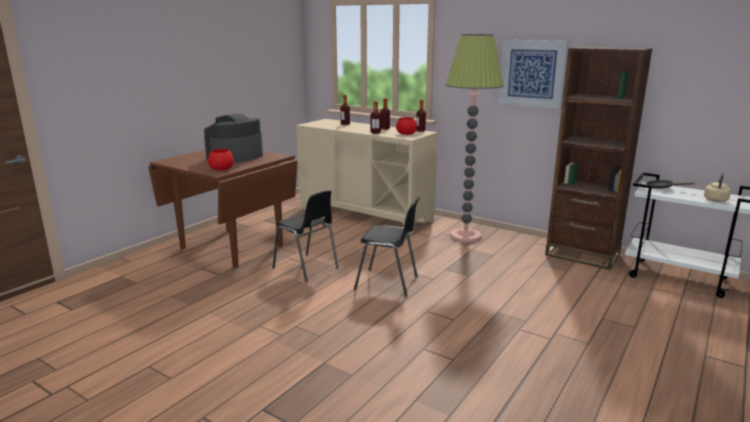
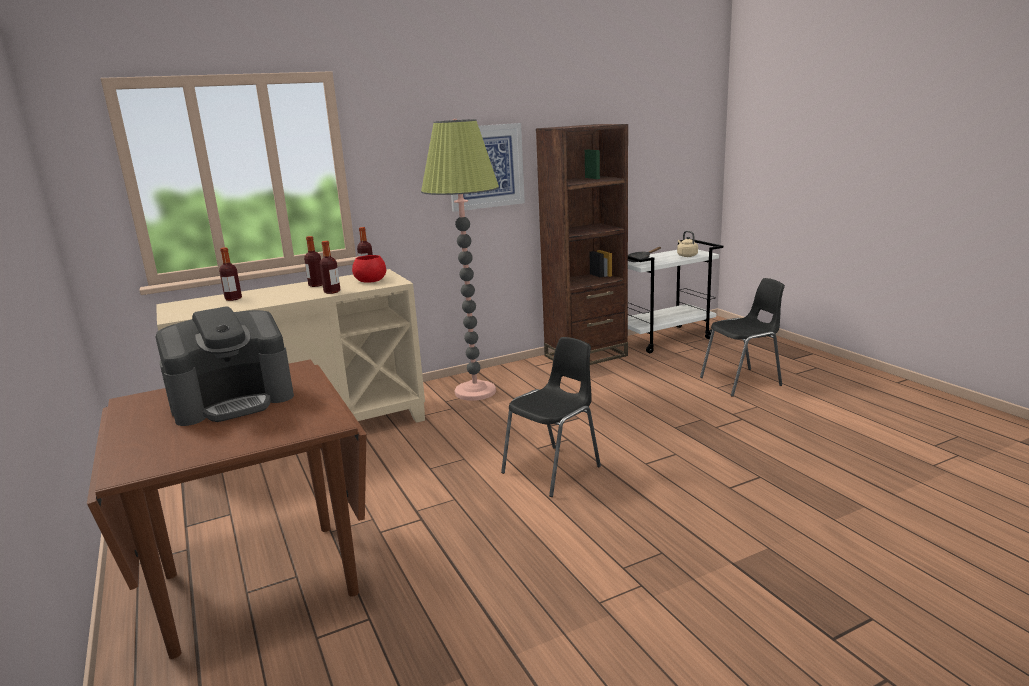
camera: 60 degrees left, 0 degrees up
(221, 169) = (302, 418): red bowl -> none
(235, 157) = (233, 401): coffee machine -> coffee machine turned 105 degrees counterclockwise
(307, 268) = (445, 521): black chair -> black chair (742, 381)

